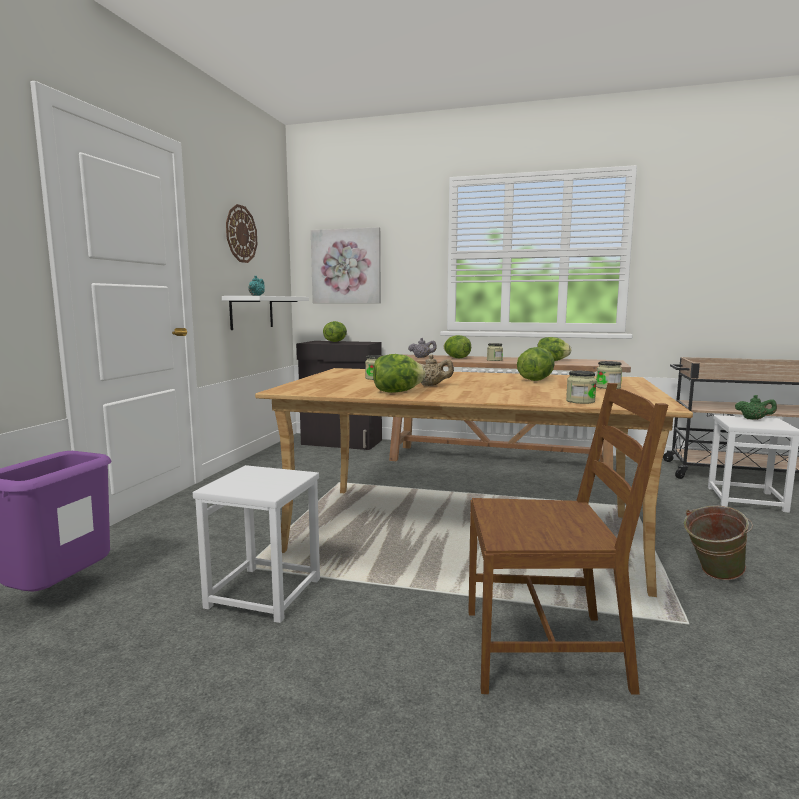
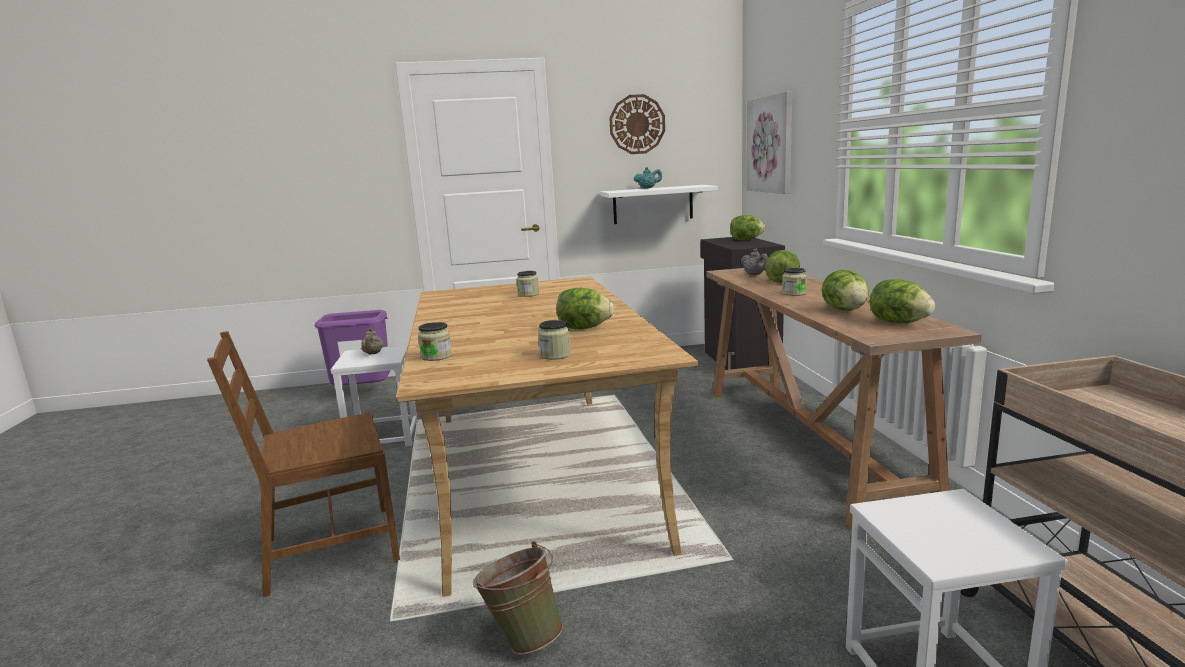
camera: 65 degrees right, 5 degrees up
(397, 392) = (448, 311): lettuce -> lettuce (898, 323)
(431, 385) = (499, 311): beige teapot -> beige teapot (373, 354)
(545, 649) = (329, 550): brown chair -> brown chair turned 90 degrees clockwise
(754, 419) = (983, 527): green teapot -> none

